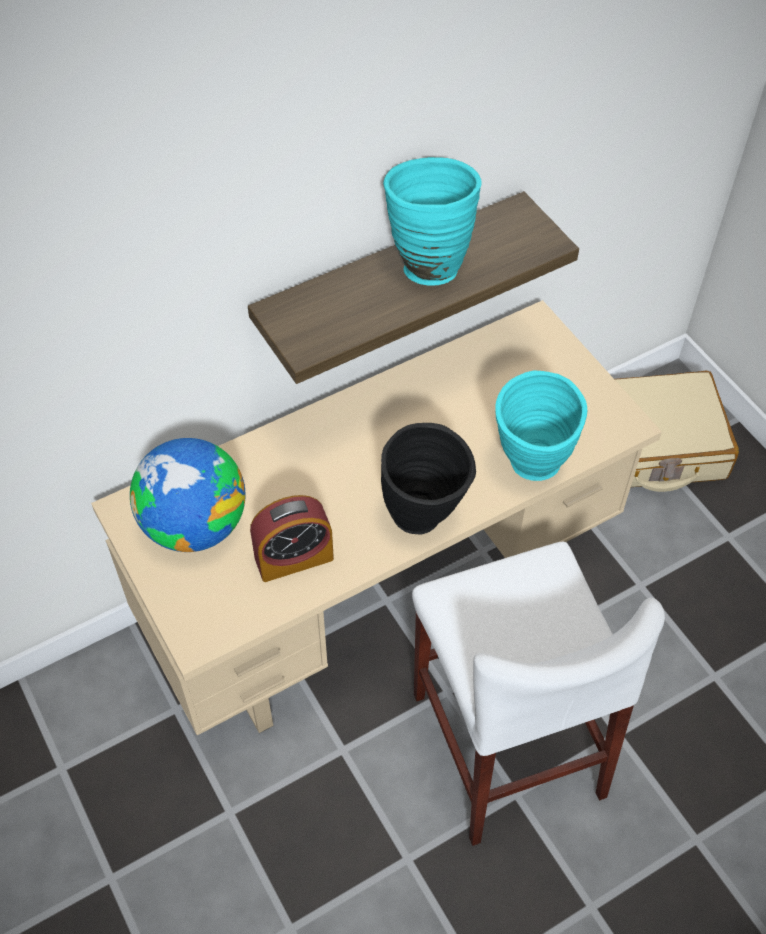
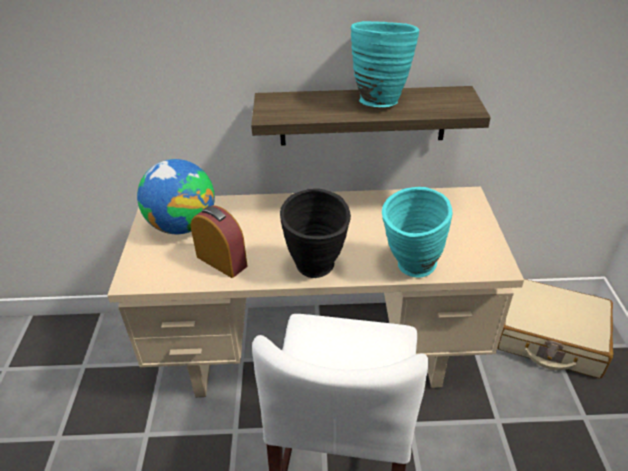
camera: 30 degrees right, 15 degrees down
(294, 558) = (221, 261): alarm clock -> alarm clock turned 150 degrees counterclockwise

